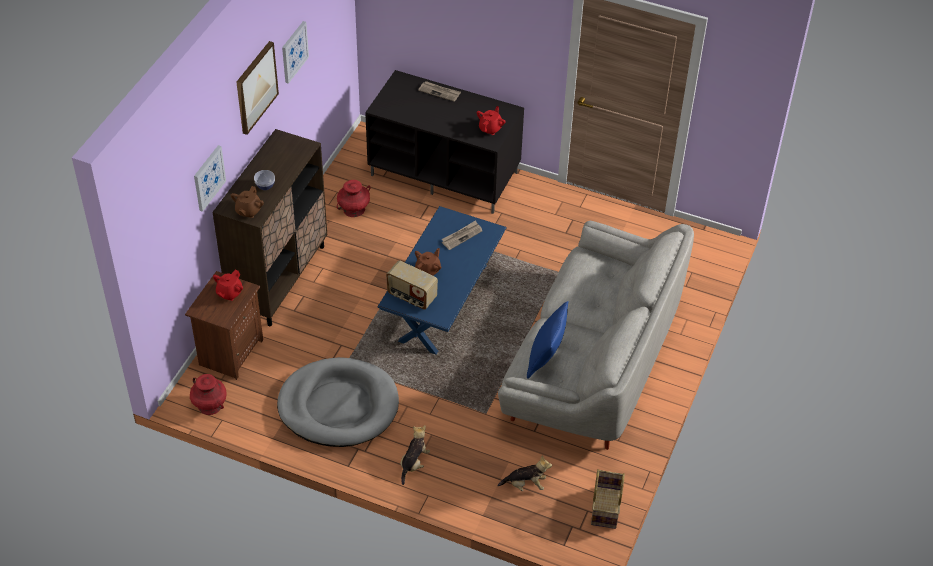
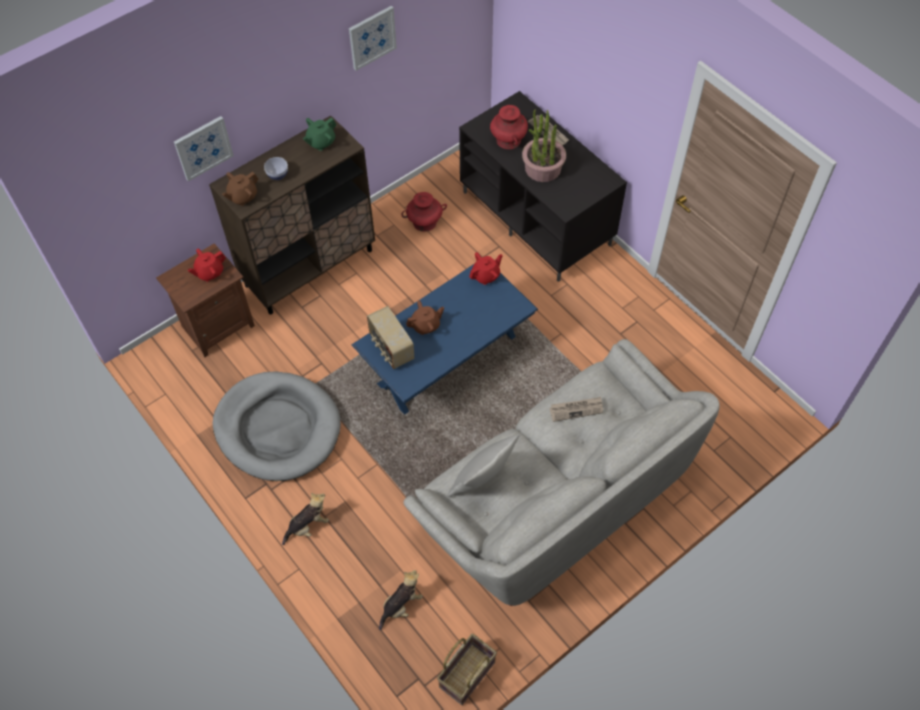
camera: 30 degrees right, 10 degrees up
(210, 405) = (165, 373): red vase -> red vase (508, 140)
(255, 87) = (295, 64): picture -> none
(282, 150) = (321, 142): none -> green teapot
(453, 120) = (542, 168): none -> potted plant
(462, 236) = (484, 300): newspaper -> newspaper (576, 409)
(490, 128) = (575, 193): red teapot -> red teapot (486, 276)
(525, 485) = (401, 605): plush toy -> plush toy turned 75 degrees counterclockwise
(546, 358) = (482, 481): blue pillow -> grey pillow

